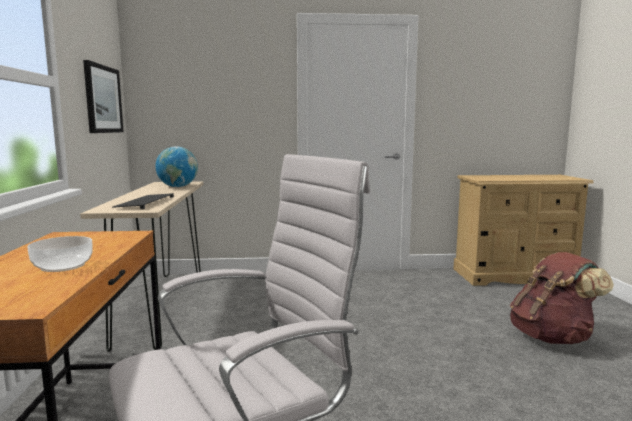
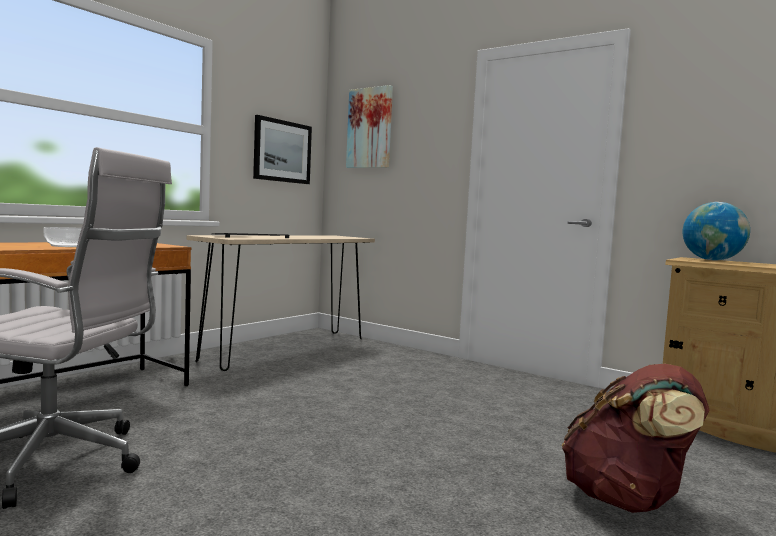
camera: 40 degrees right, 5 degrees down
(178, 187) = (331, 237): globe -> globe (712, 260)
(184, 74) = (370, 128): none -> picture

